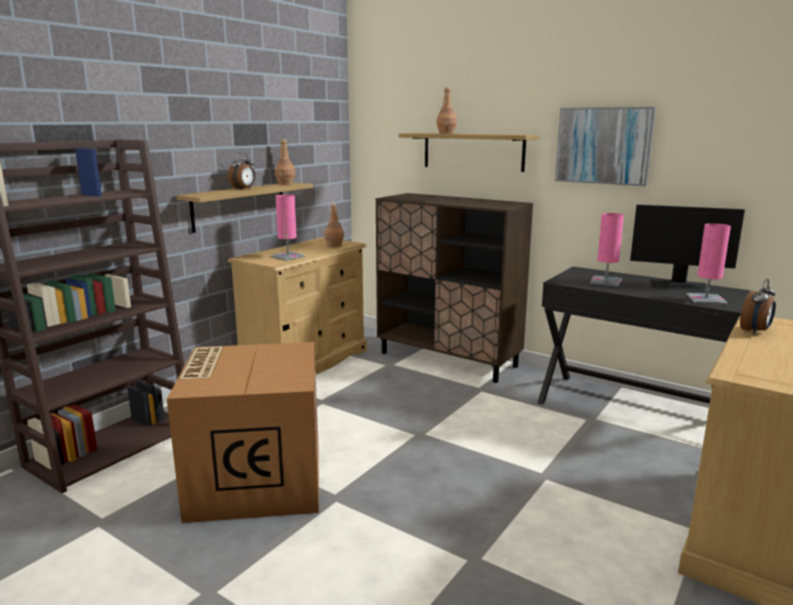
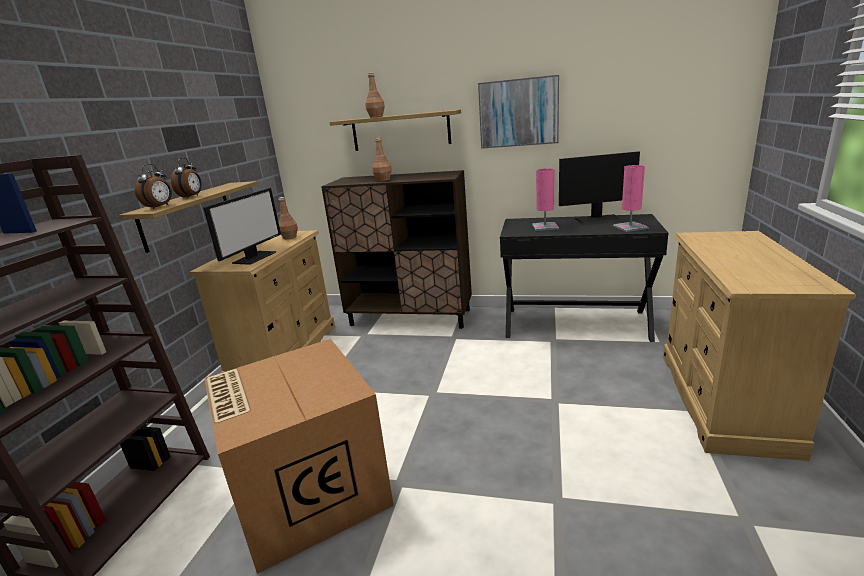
camera: 20 degrees left, 5 degrees up
(285, 183) = (228, 185): brown bottle -> brown bottle (383, 180)
(288, 257) = (254, 257): pink table lamp -> monitor
(755, 331) = (706, 246): alarm clock -> alarm clock (160, 207)

